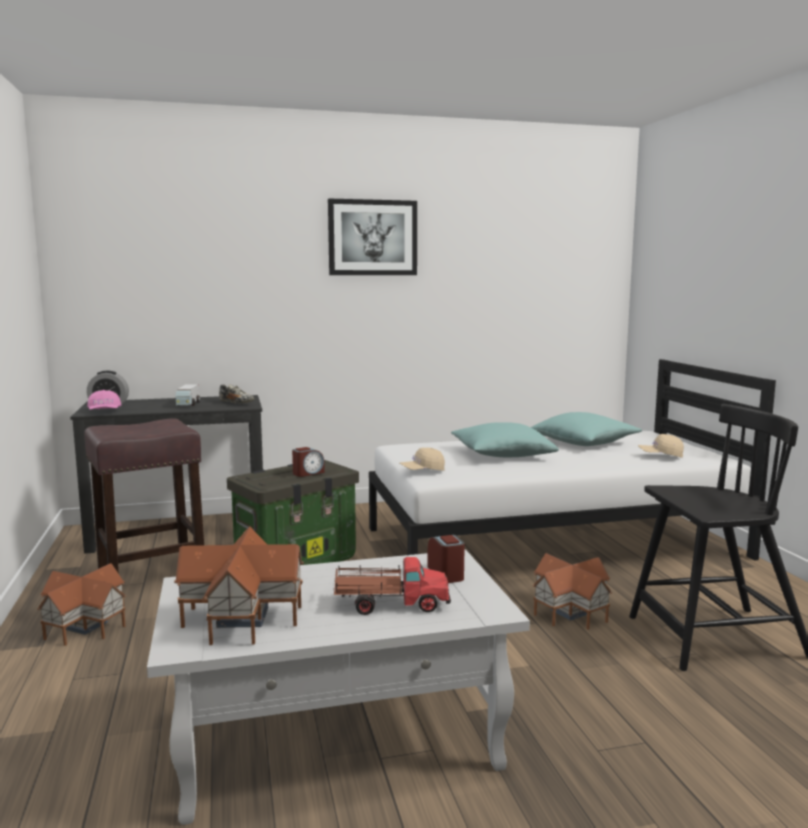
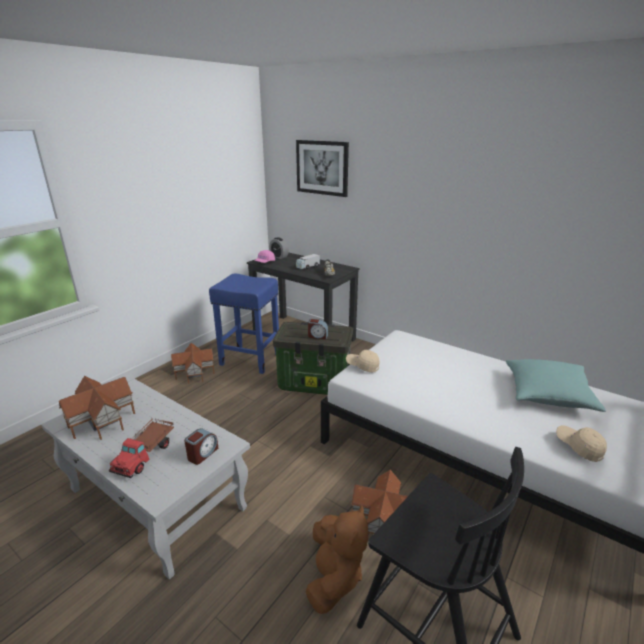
camera: 50 degrees right, 15 degrees up
(150, 579) = (249, 359): brown stool -> blue stool
(372, 238) = (449, 165): picture -> picture (322, 167)
(389, 603) = (146, 454): toy truck -> toy truck turned 60 degrees clockwise
(502, 455) = (448, 375): turquoise pillow -> none
(614, 661) = (334, 577): none -> brown plush toy

